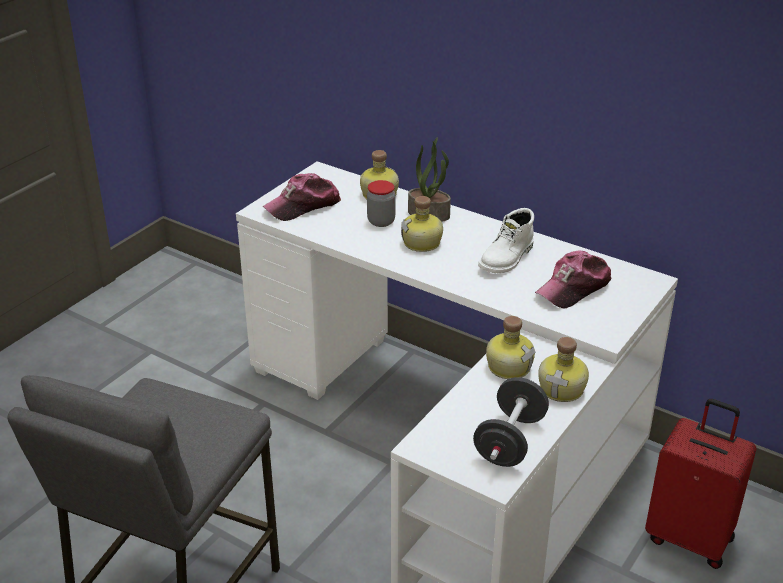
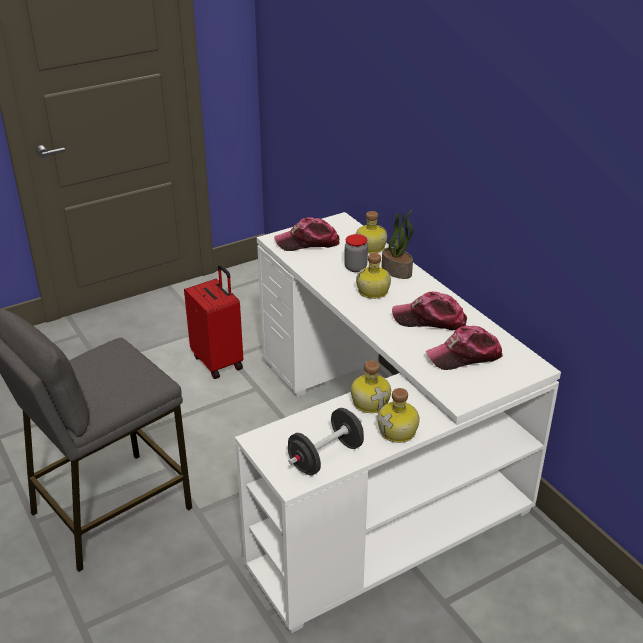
camera: 25 degrees right, 0 degrees up
(507, 259) = (430, 320): white boot -> cap
(690, 538) = (519, 597): red suitcase -> red suitcase (219, 362)

